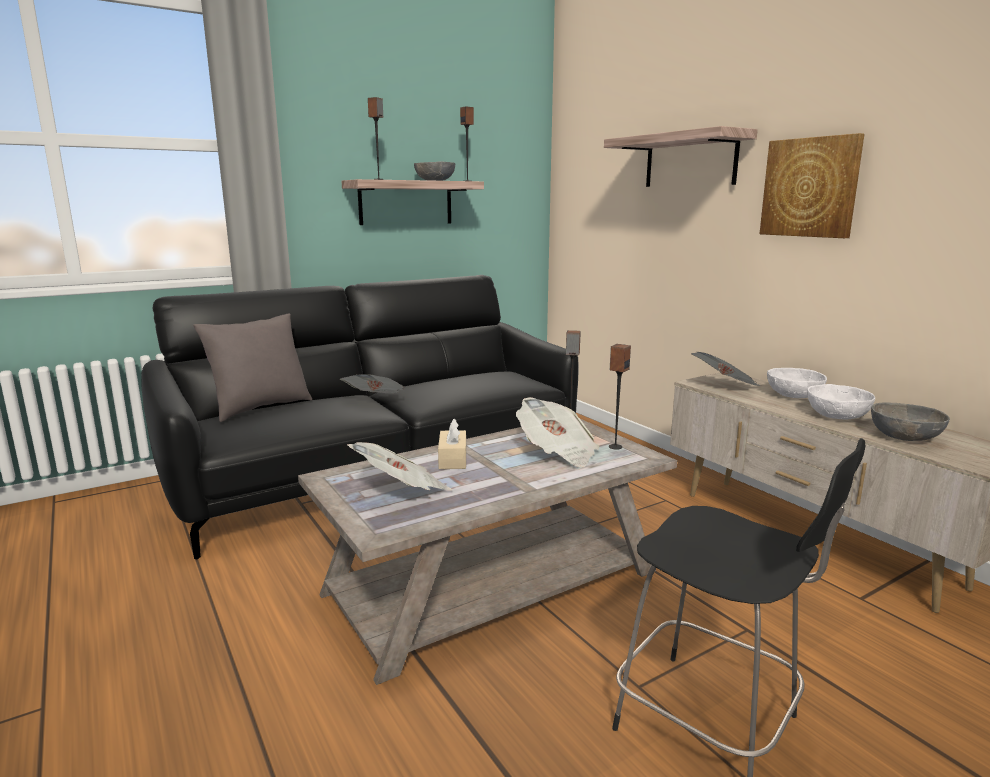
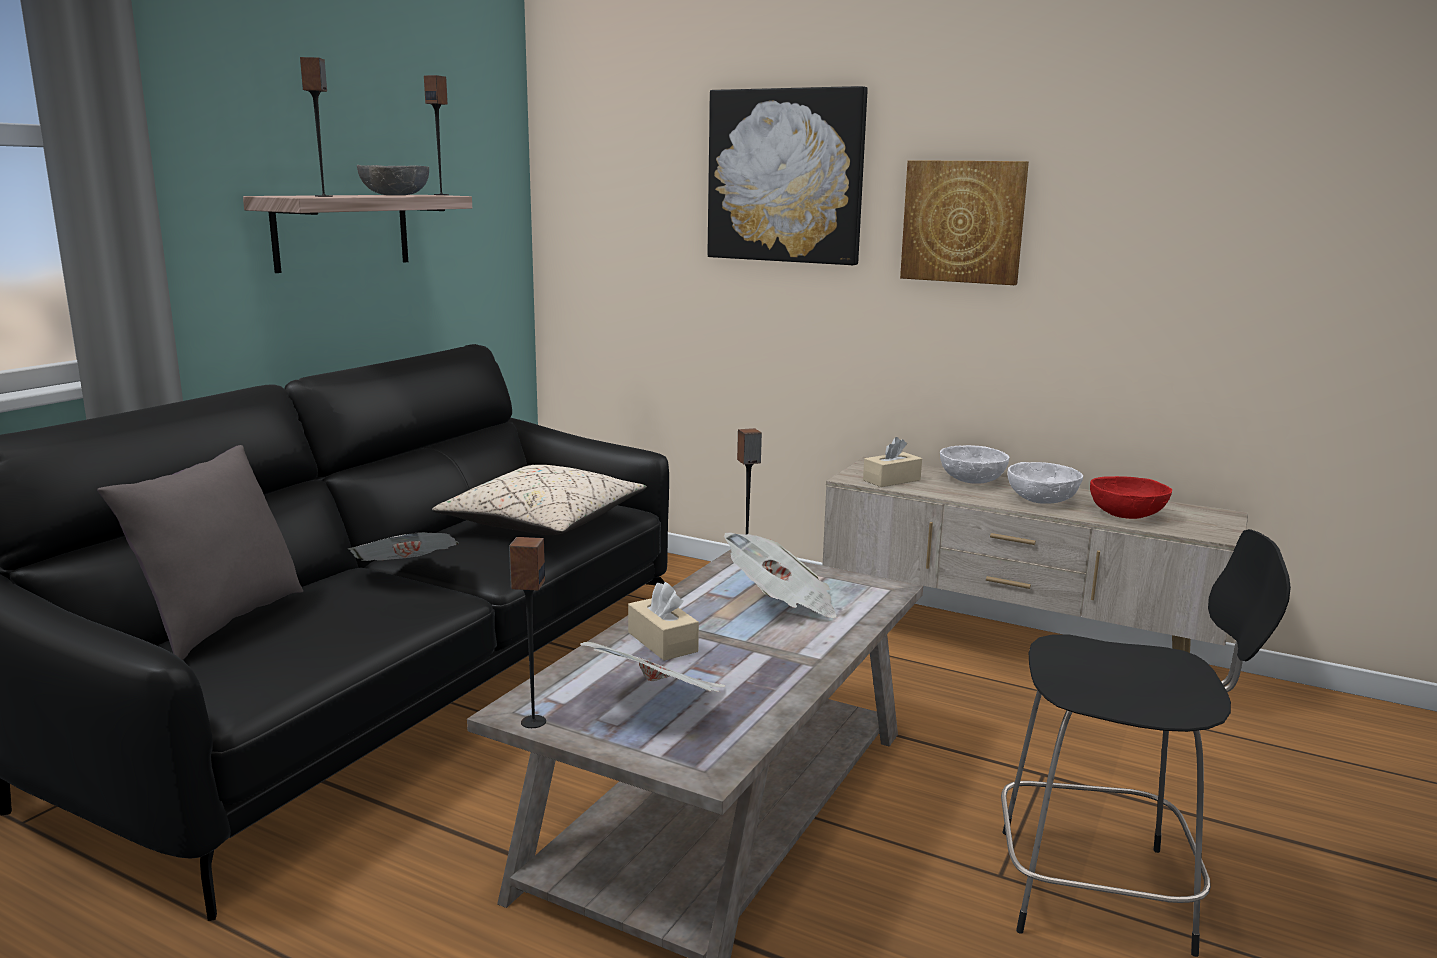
camera: 30 degrees left, 0 degrees up
(478, 386) = (543, 523): none -> beige pillow
(615, 447) = (837, 582): speaker -> speaker (533, 722)
(690, 161) = (785, 176): shelf -> picture
(725, 387) = (891, 480): newspaper -> beige tissue box
(905, 437) = (1126, 515): grey bowl -> red bowl

